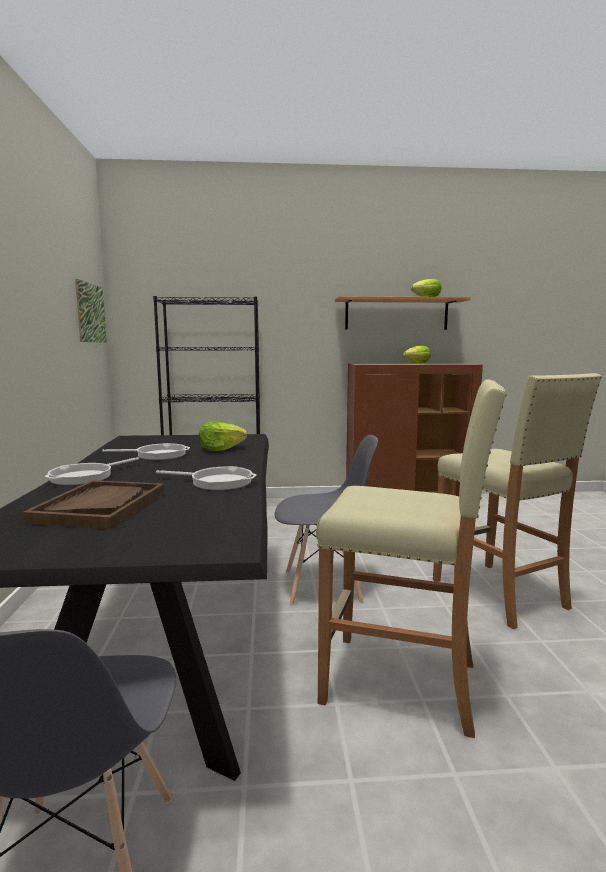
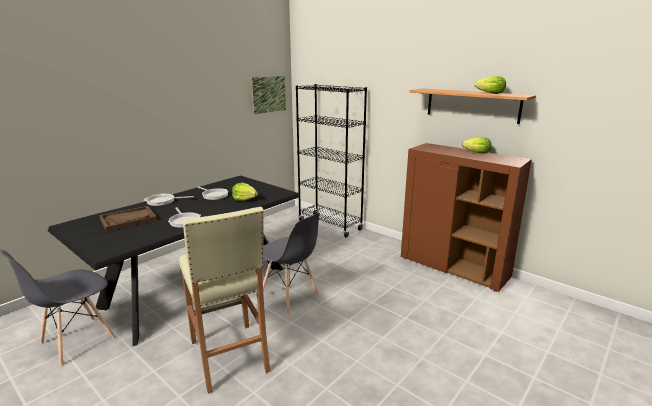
camera: 45 degrees right, 10 degrees up
(499, 594) = (365, 354): beige stool -> none

